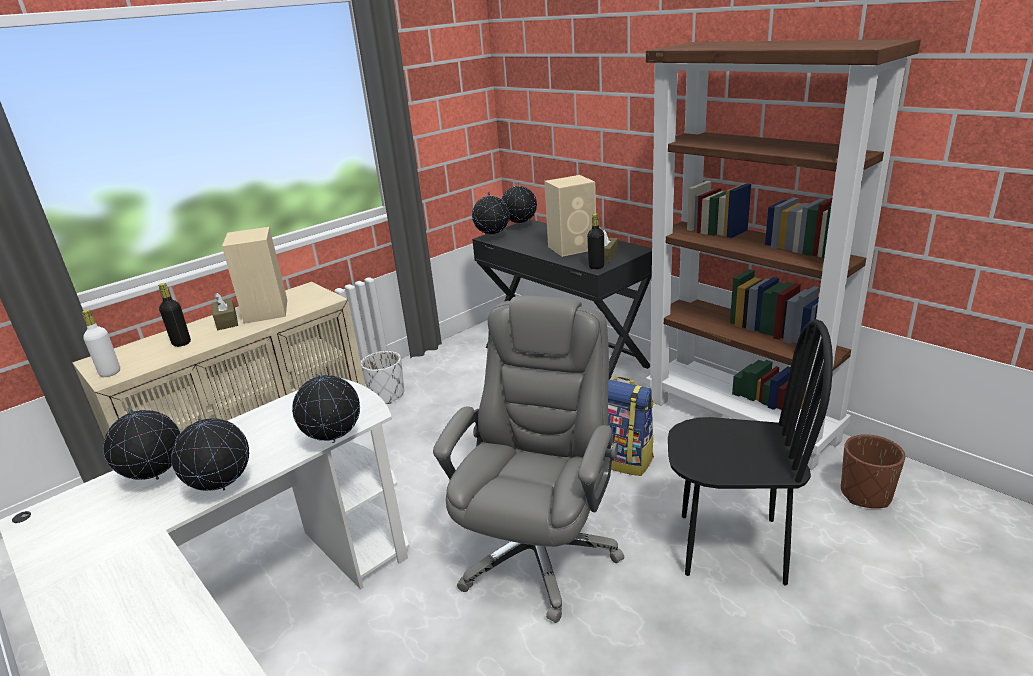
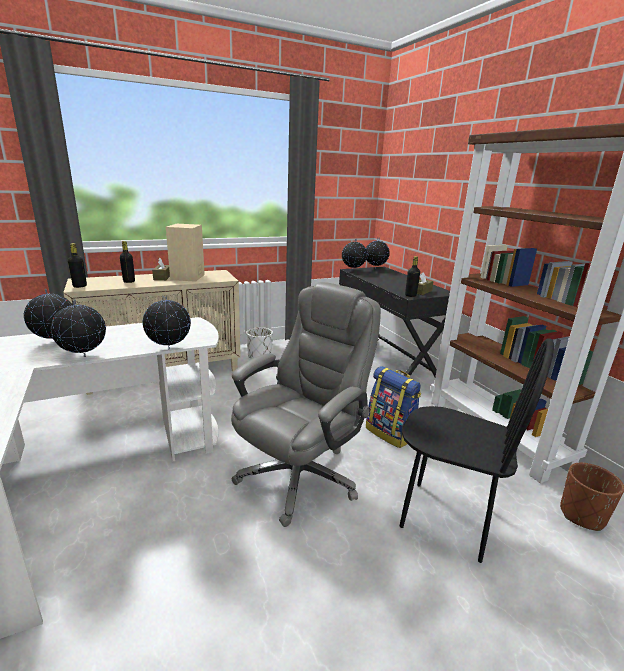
camera: 15 degrees right, 5 degrees down
(110, 373) = (80, 286): white bottle -> black bottle
(573, 248) = (402, 284): beige speaker -> none

